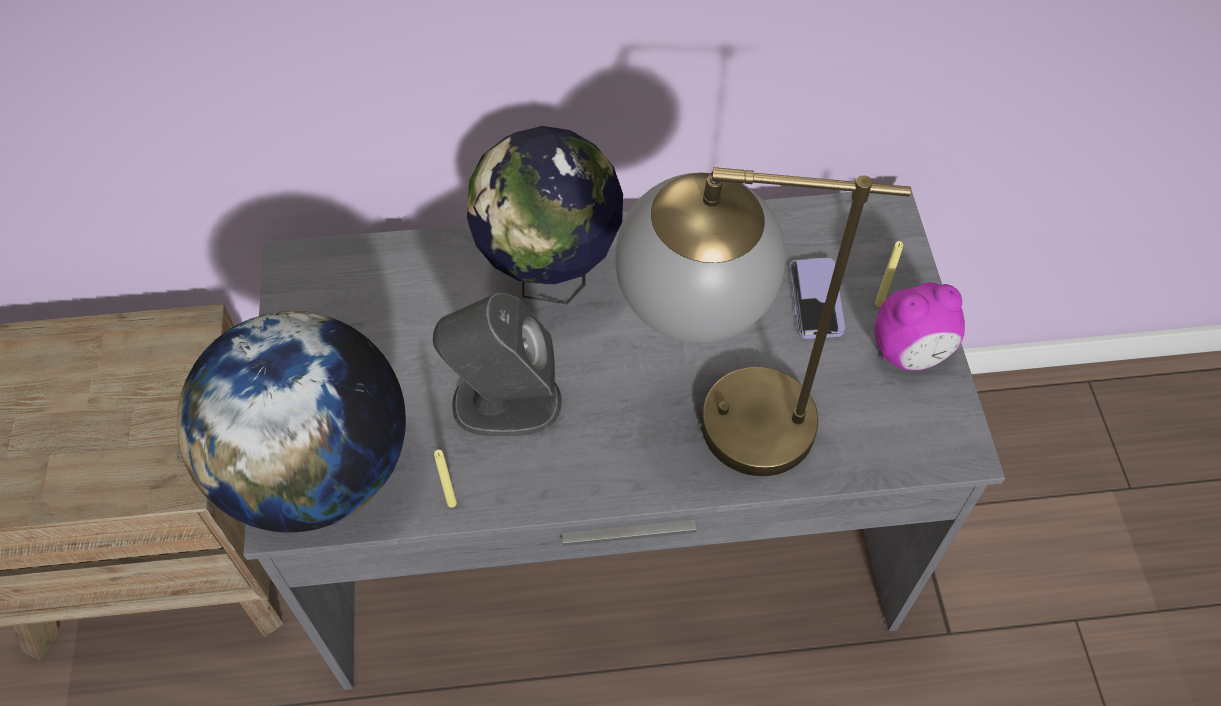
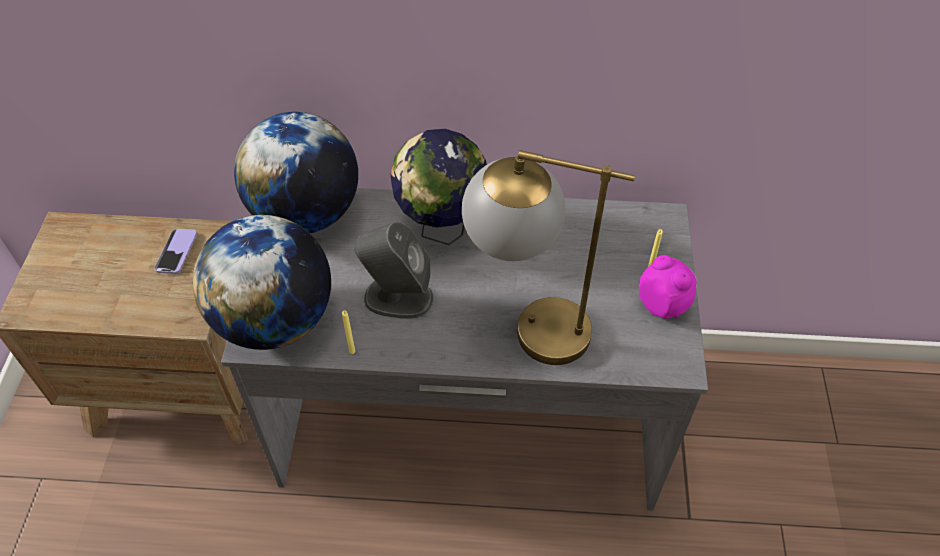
camera: 10 degrees right, 5 degrees down
(331, 285) = (306, 214): none -> globe
(816, 300) = (608, 264): phone -> phone (176, 252)
(910, 353) = (663, 305): alarm clock -> alarm clock turned 120 degrees counterclockwise

